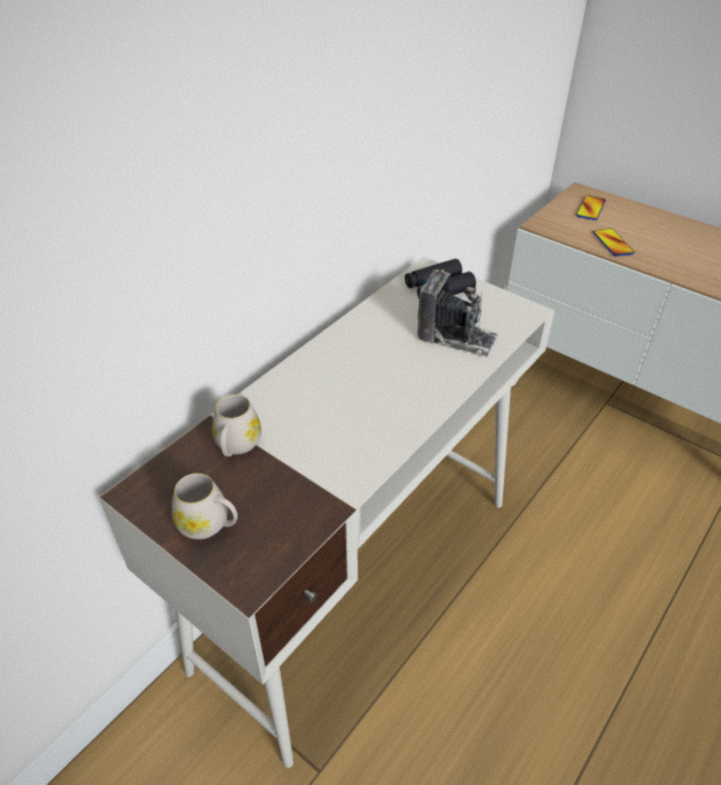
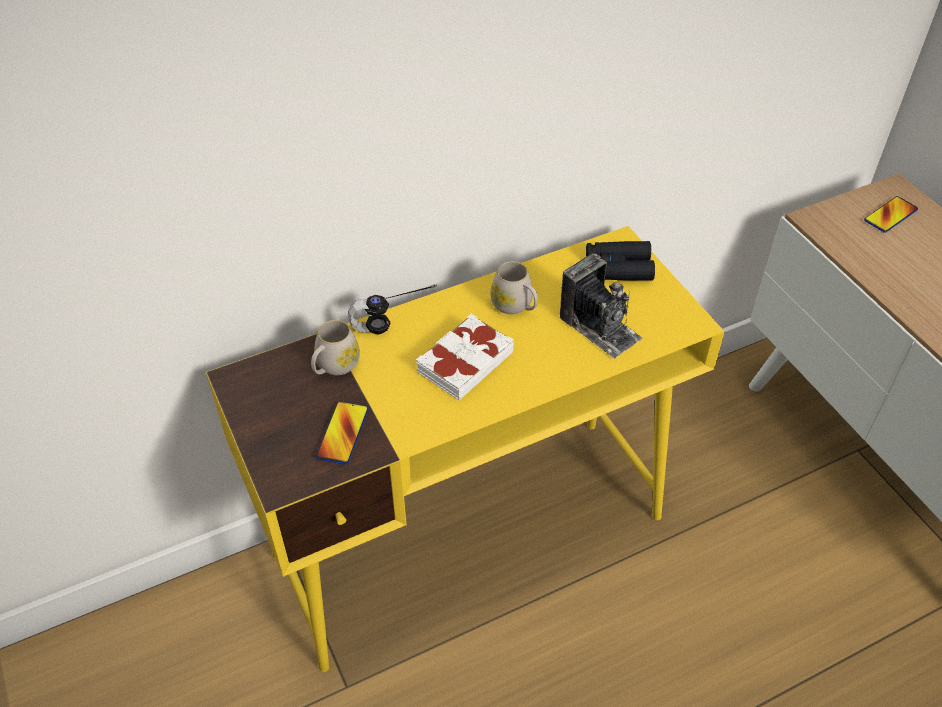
camera: 25 degrees right, 5 degrees up
(209, 524) = (276, 427): white mug -> white mug (515, 306)
(278, 397) = (395, 333): none -> headphones
(360, 401) = (464, 362): none -> white book
(360, 578) = (471, 534): white desk -> yellow desk
(612, 243) = (882, 268): phone -> phone (343, 433)

